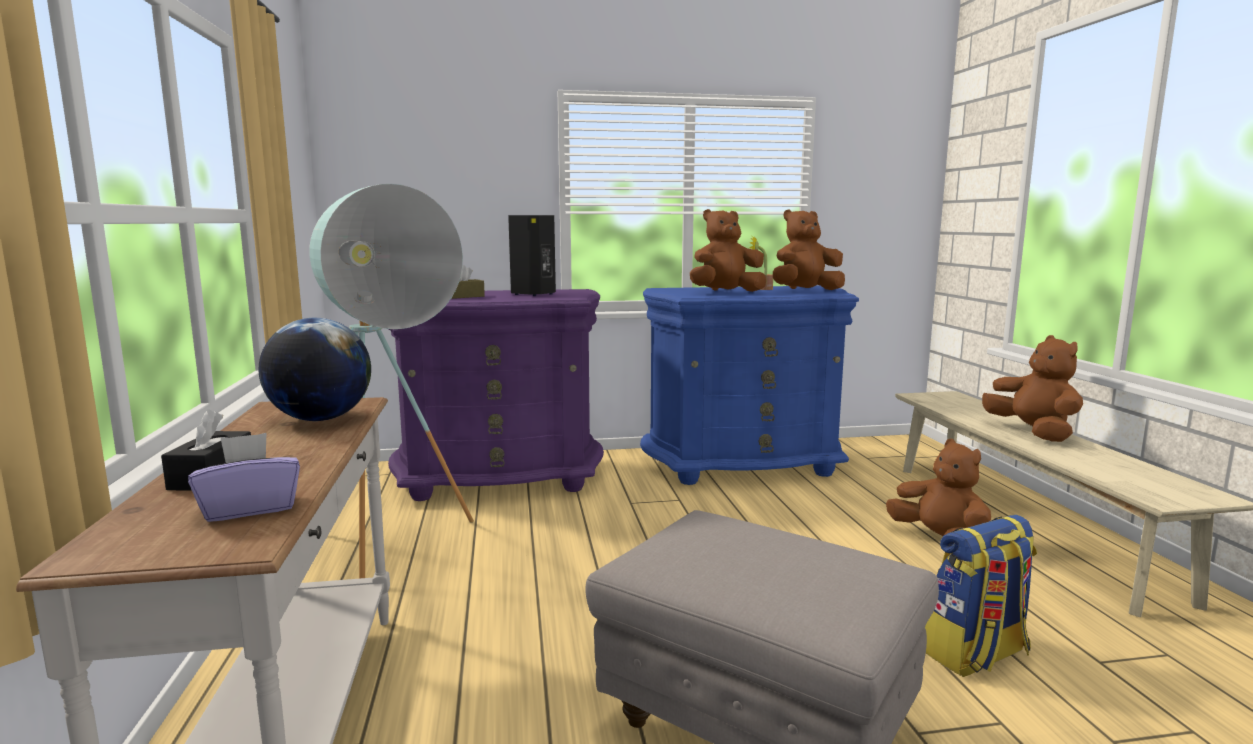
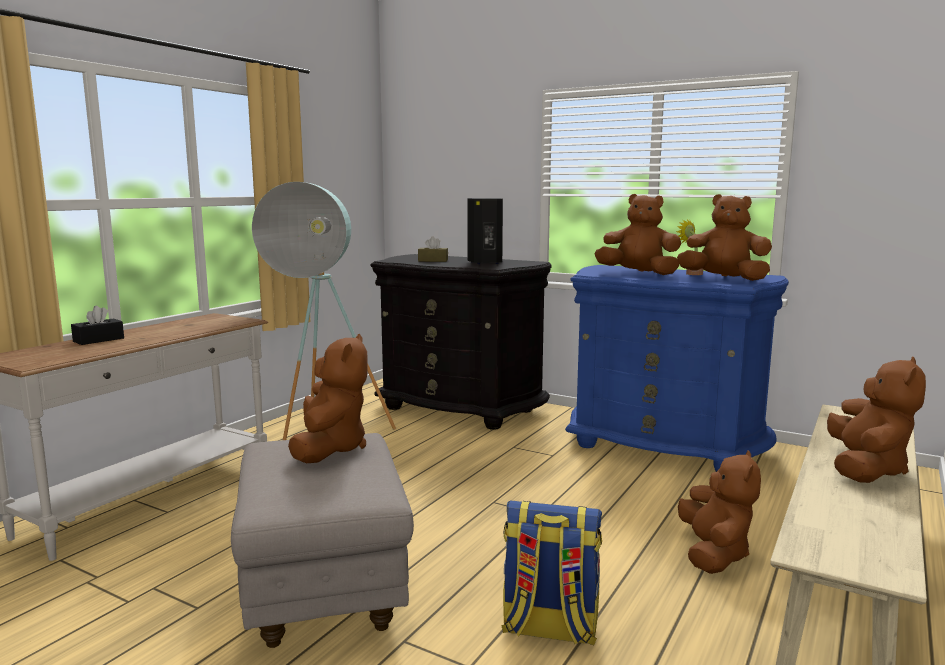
camera: 40 degrees right, 0 degrees up
(251, 508) = (70, 354): purple tissue box -> none
(321, 419) = (204, 325): globe -> none
(499, 480) = (457, 409): purple dresser -> black dresser
(723, 540) = (330, 448): none -> brown plush toy

